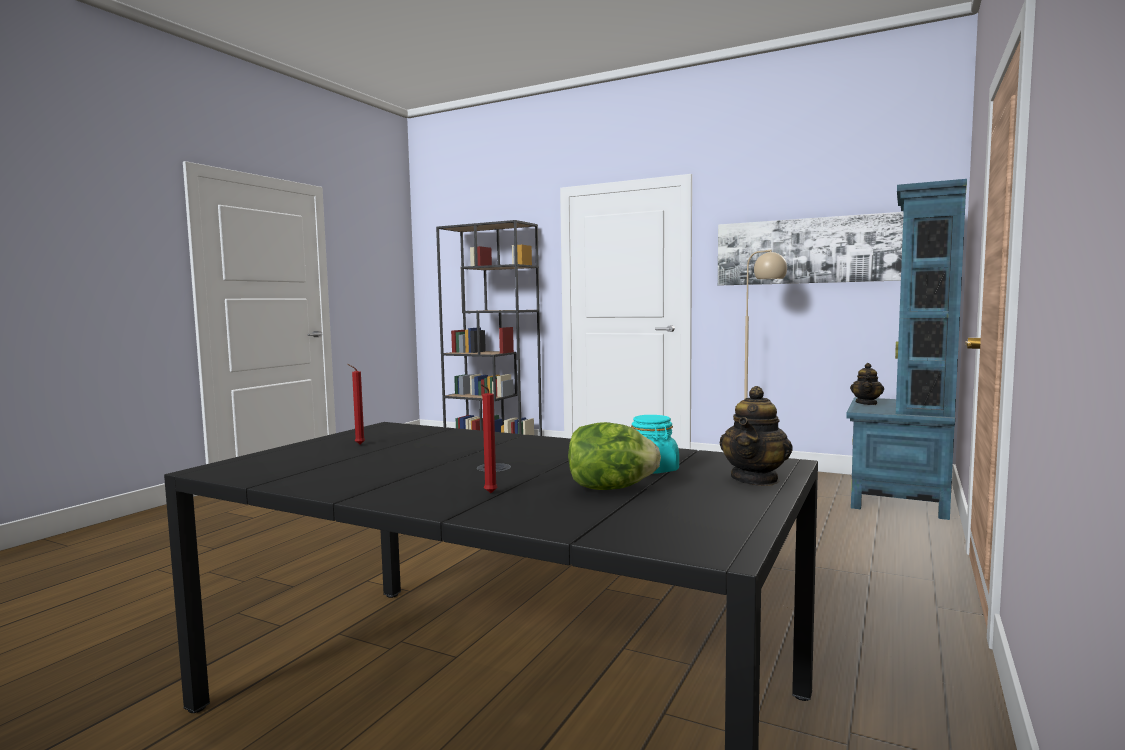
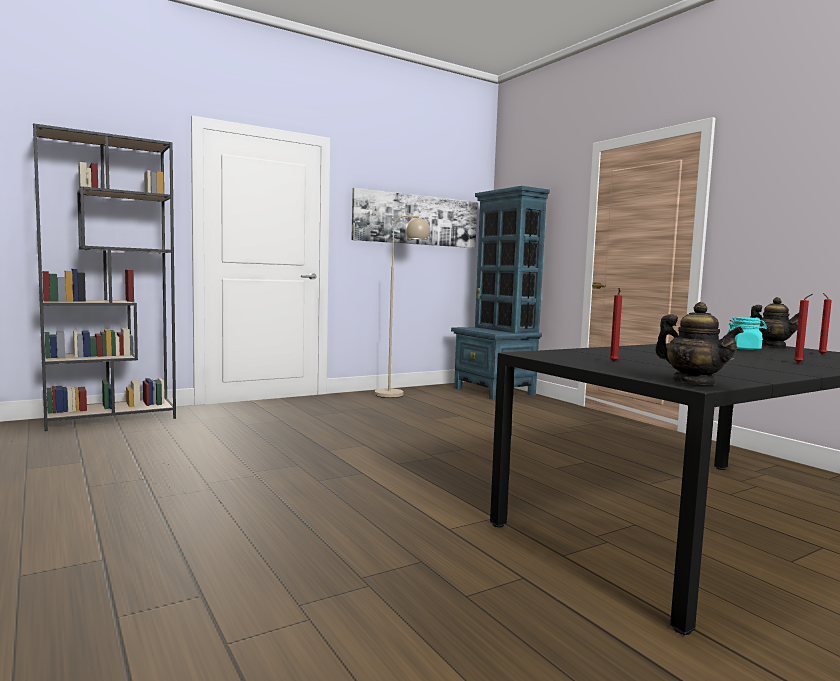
camera: 60 degrees left, 0 degrees up
(610, 488) = (789, 355): lettuce -> none
(679, 503) = (821, 354): none -> red candle
(866, 403) = (477, 329): teapot -> teapot (693, 383)

